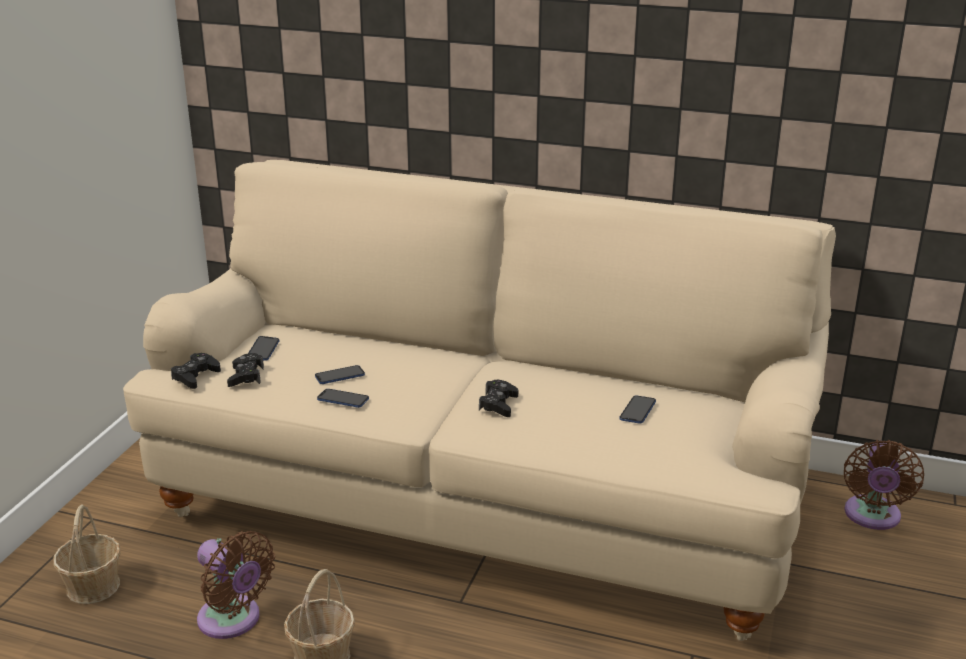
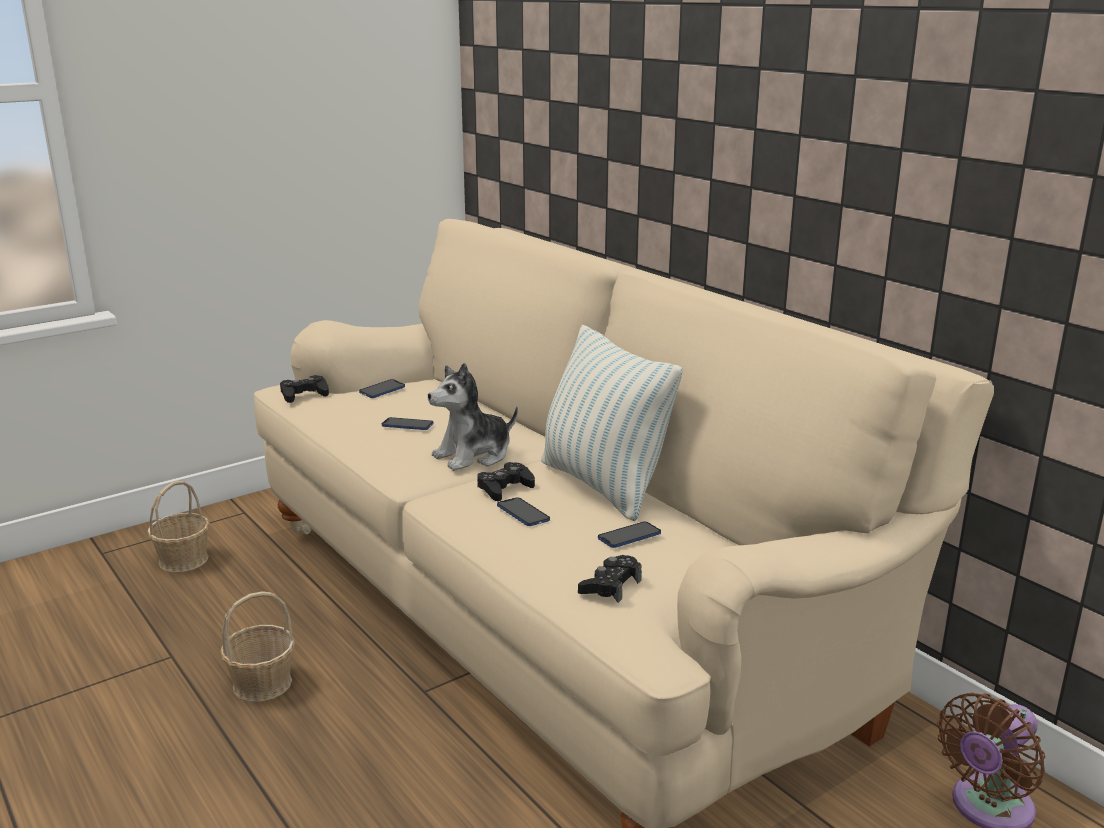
camera: 35 degrees right, 5 degrees down
(233, 621) = (237, 626): brown fan -> none
(246, 376) = (338, 405): black game controller -> black game controller (610, 586)
(343, 399) = (381, 443): phone -> phone (523, 513)
(431, 385) = (473, 455): none -> plush toy
(561, 377) = (603, 485): none -> pillow

